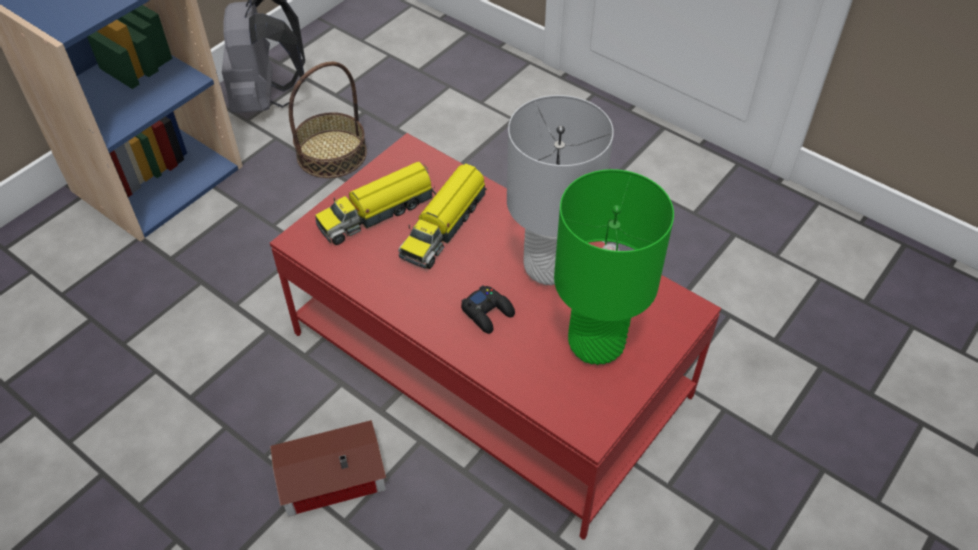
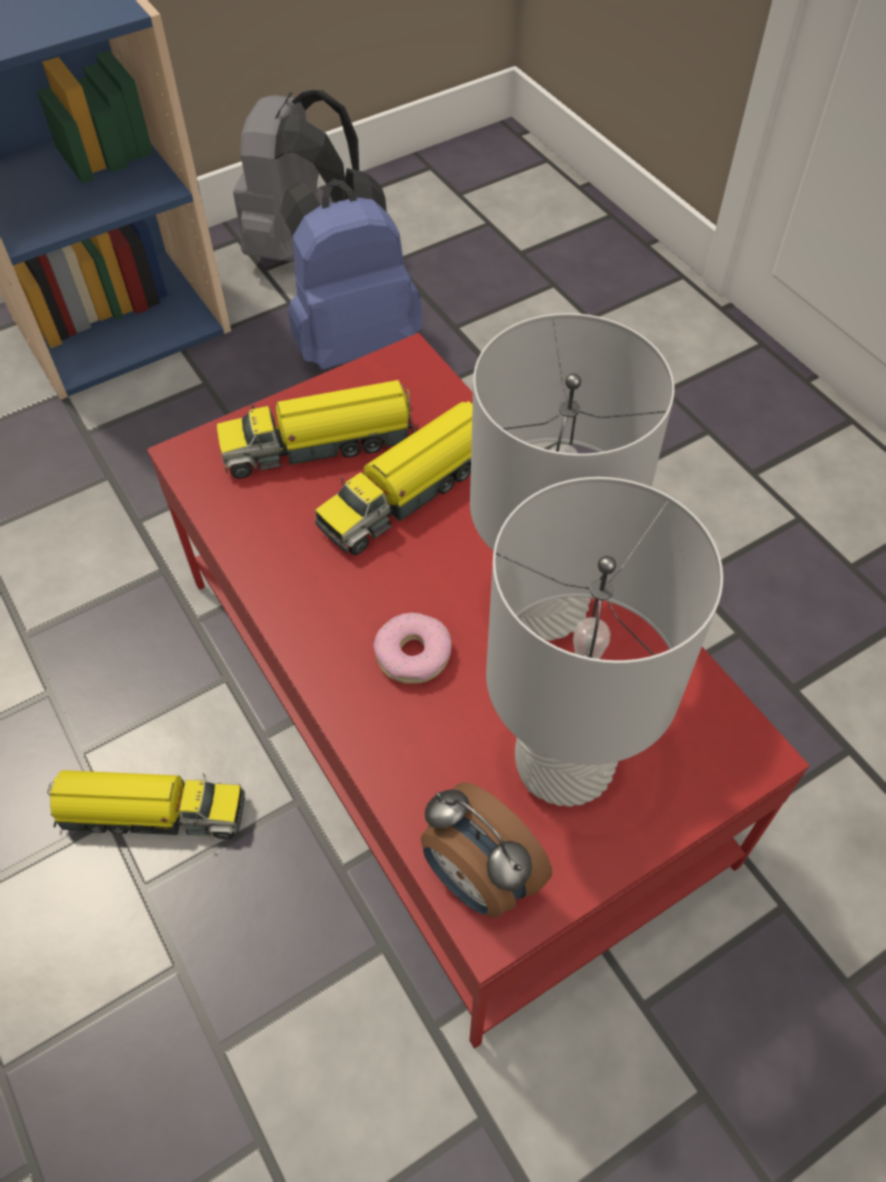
camera: 20 degrees right, 5 degrees up
(328, 476) = (150, 812): toy house -> toy truck
(331, 153) = (354, 342): basket -> blue backpack
(488, 313) = (413, 654): black game controller -> donut
(574, 413) = (478, 877): none -> alarm clock
(595, 346) = (562, 766): green table lamp -> grey table lamp

